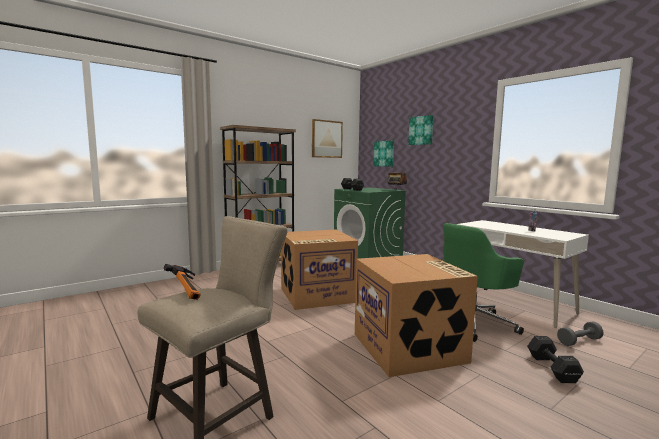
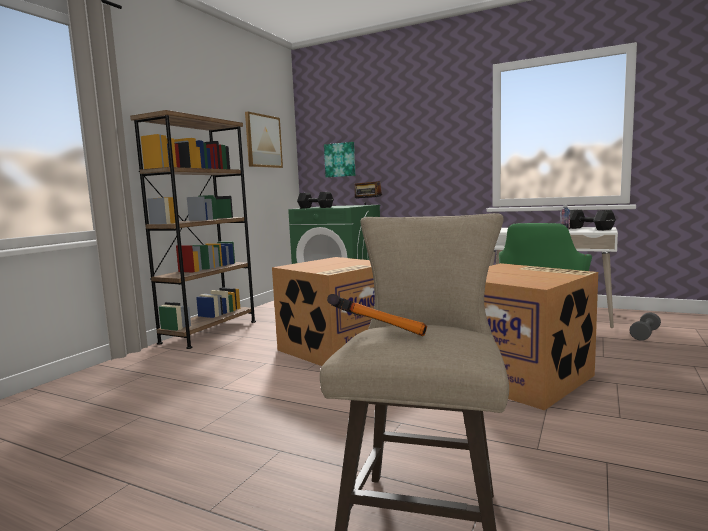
camera: 25 degrees left, 0 degrees up
(421, 130) = (394, 127): picture -> none
(552, 369) = (661, 362): black dumbbell -> black dumbbell (589, 229)

